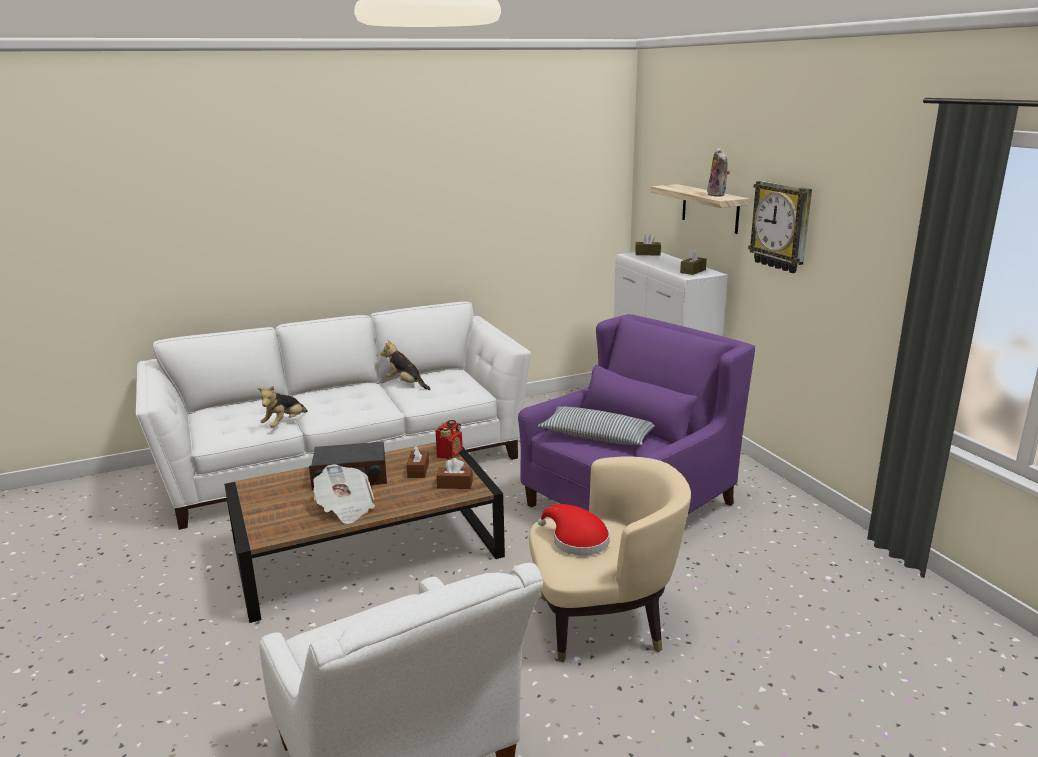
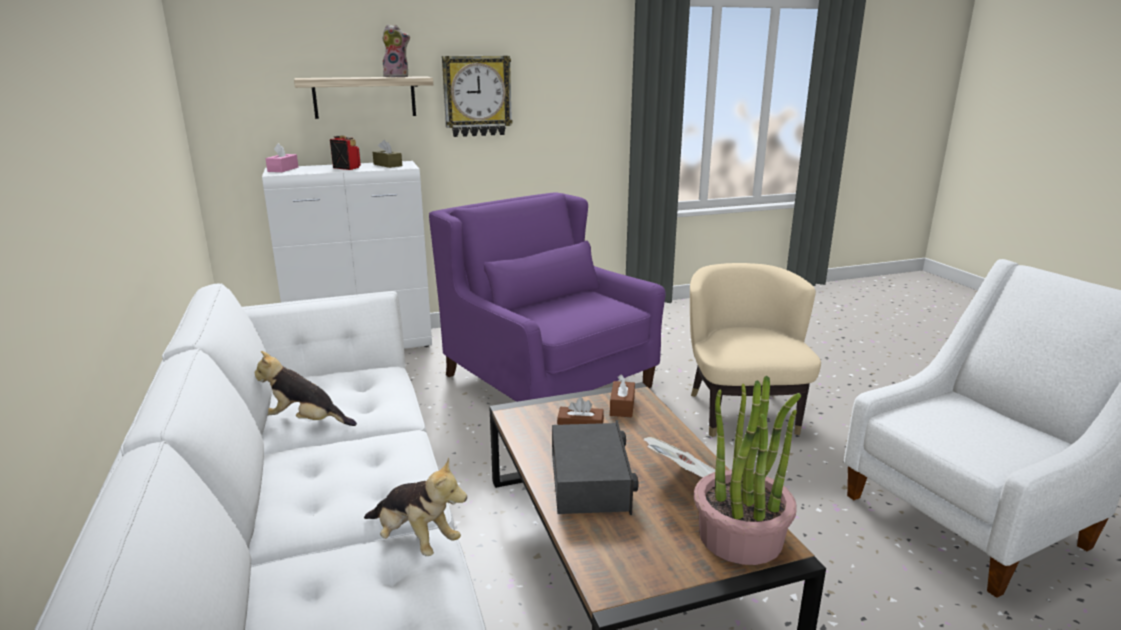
camera: 85 degrees left, 0 degrees up
(277, 524) = (740, 537): none -> potted plant
(406, 384) = (306, 421): plush toy -> plush toy turned 60 degrees clockwise
(450, 453) = (536, 409): radio -> radio (346, 168)
(576, 540) = (751, 345): red hat -> none
(597, 436) = (572, 312): pillow -> none
(647, 254) = (283, 169): brown tissue box -> pink tissue box

